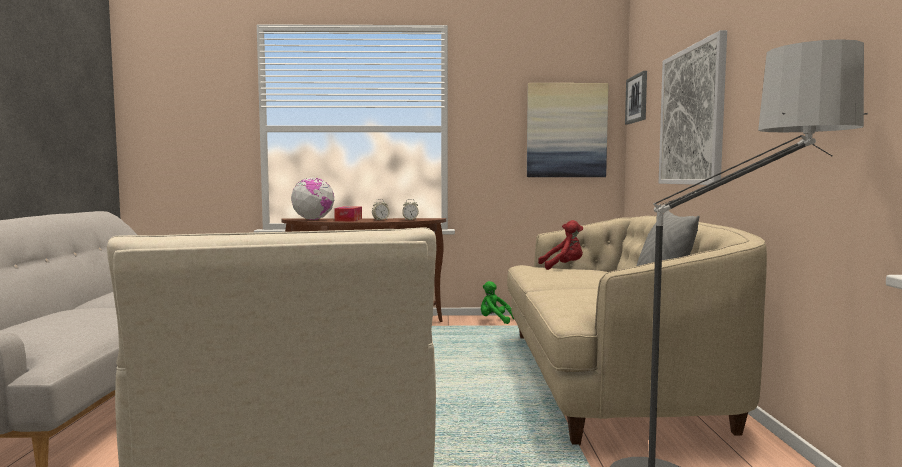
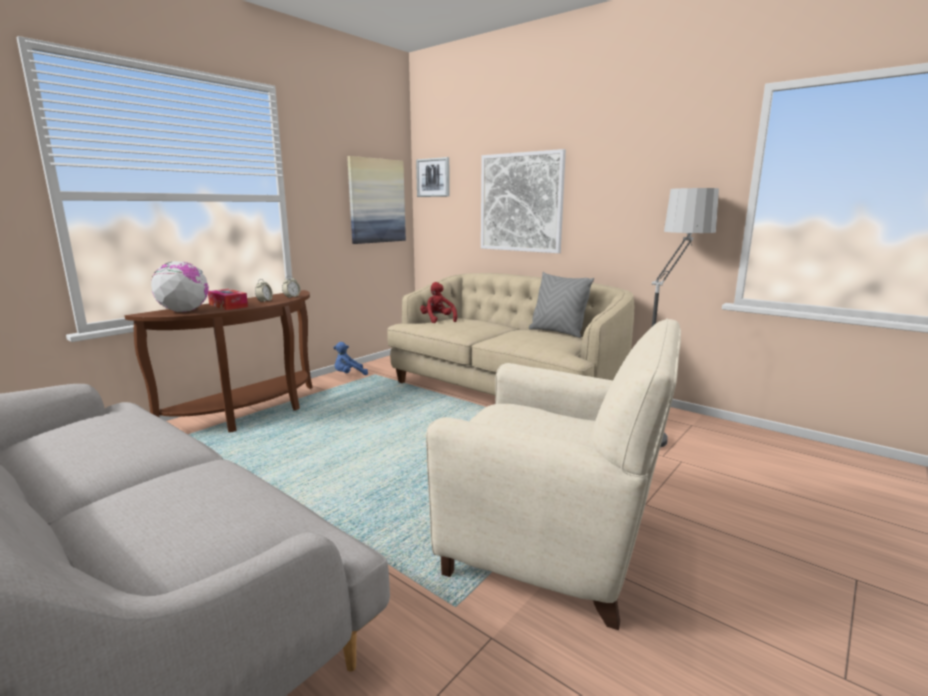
camera: 50 degrees left, 10 degrees up
(495, 320) = (349, 375): green plush toy -> blue plush toy
(563, 267) = (438, 320): red plush toy -> red plush toy turned 60 degrees counterclockwise

